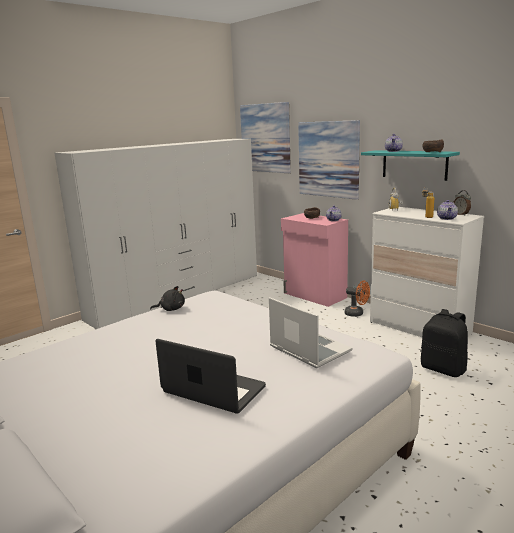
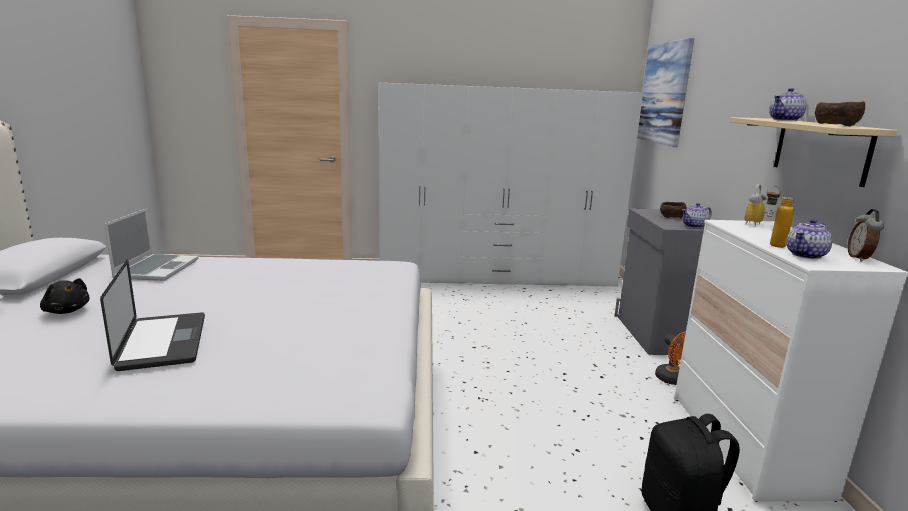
camera: 40 degrees right, 0 degrees up
(171, 309) = (330, 263): black plush toy -> black plush toy (67, 311)
(308, 349) = (314, 351): laptop -> laptop (156, 269)
(314, 296) = (653, 335): pink cabinet -> grey cabinet
(328, 159) = (718, 130): picture -> none
(414, 164) = (820, 149): turquoise shelf -> beige shelf

